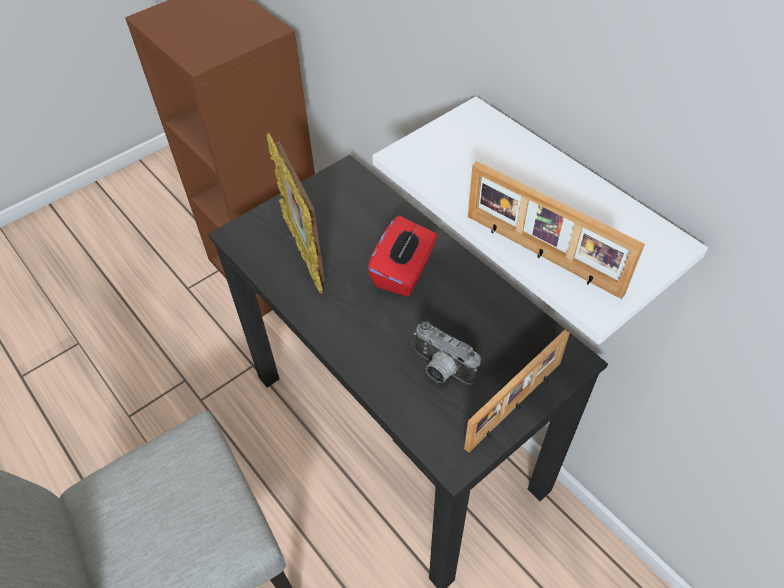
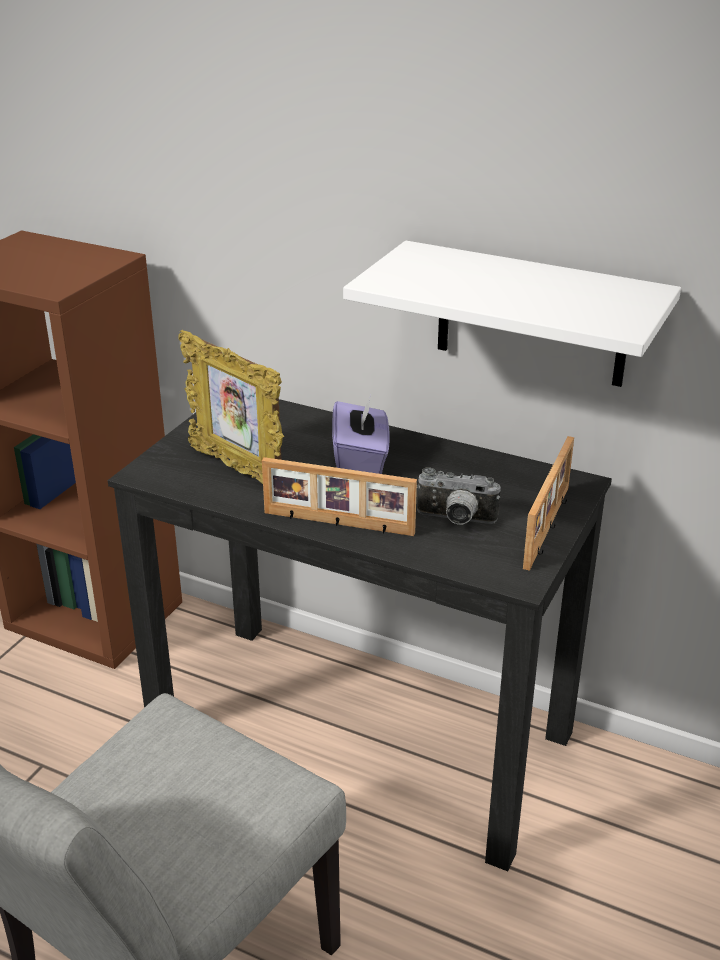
camera: 25 degrees left, 20 degrees down
(404, 272) = (360, 460): red tissue box -> purple tissue box
(541, 255) = (553, 313): picture frame -> picture frame (338, 524)

